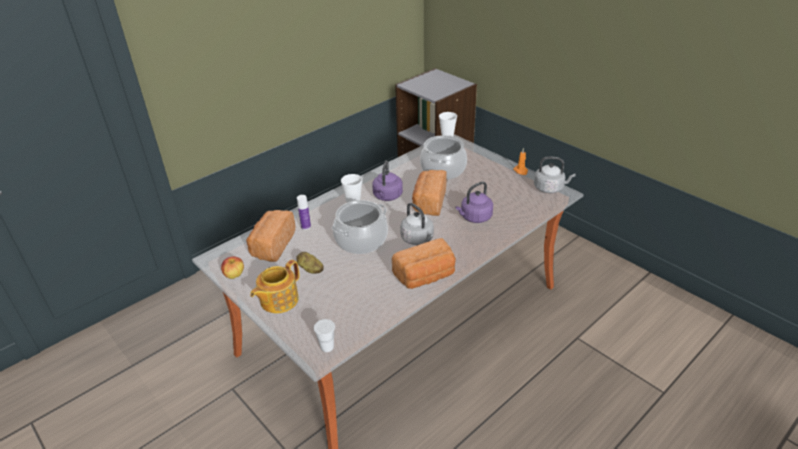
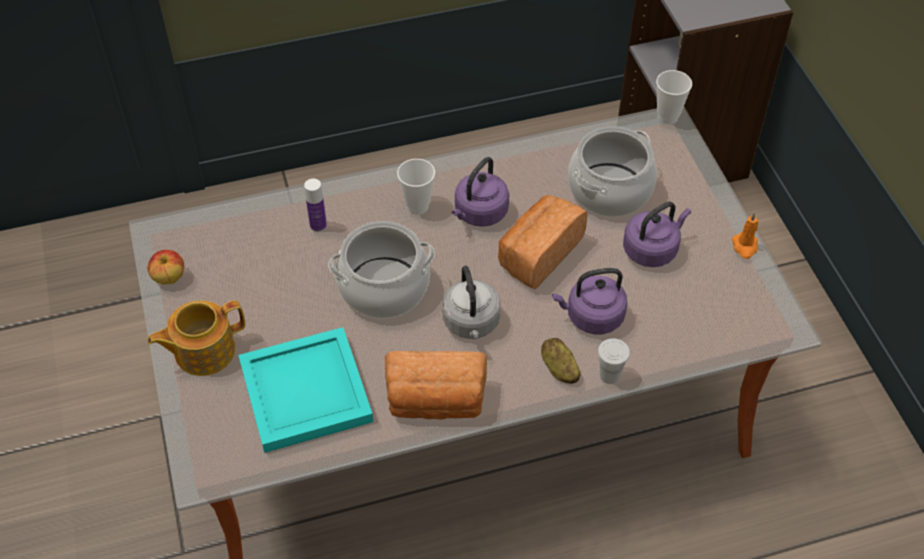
camera: 25 degrees right, 15 degrees up
(272, 245) = (249, 243): bread -> none
(310, 269) = (278, 312): potato -> potato (559, 369)
(327, 347) = (222, 463): white cup -> white cup (609, 375)
(350, 297) = (303, 391): none -> turquoise tray
(481, 184) = (652, 249): none -> purple kettle
(550, 188) = (769, 306): grey kettle -> none

